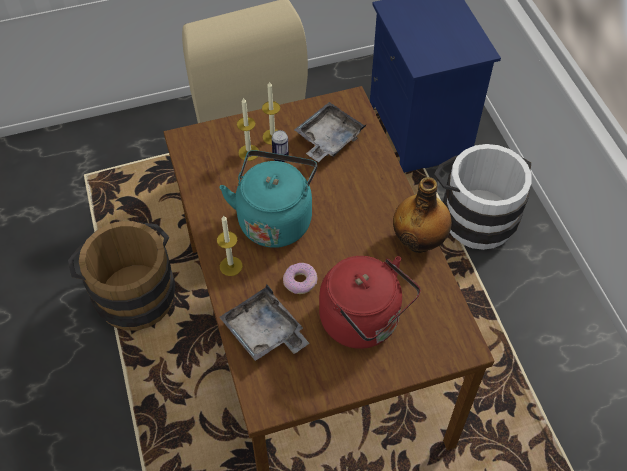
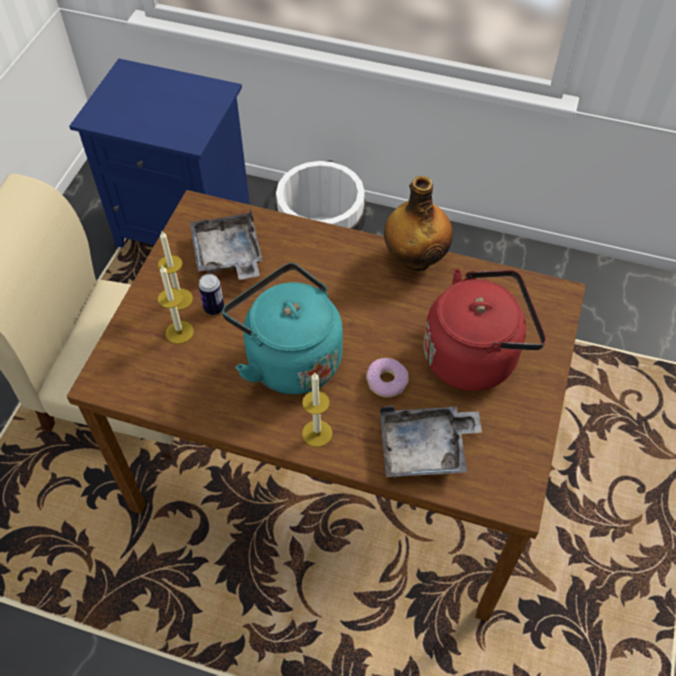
camera: 55 degrees left, 0 degrees up
(133, 292) = (135, 609): brown bucket -> none

